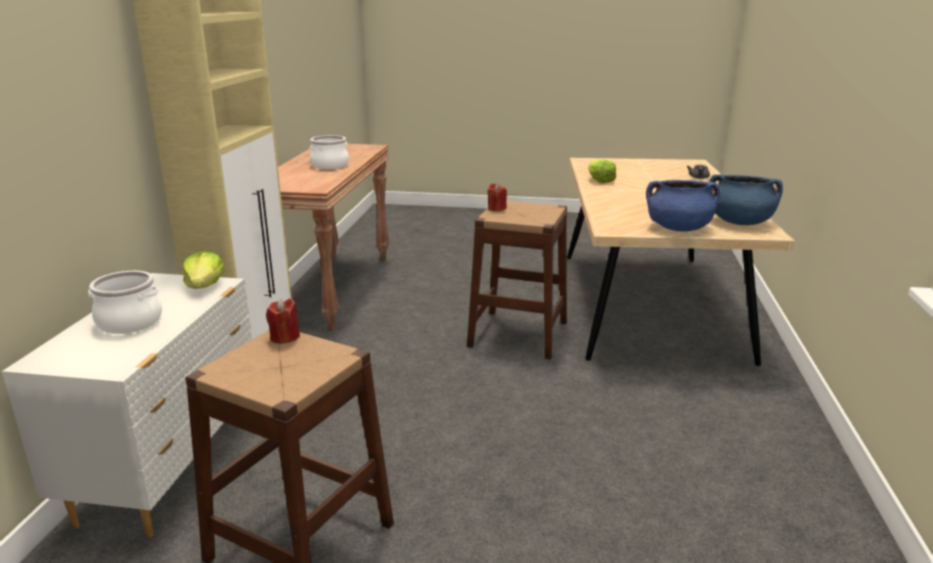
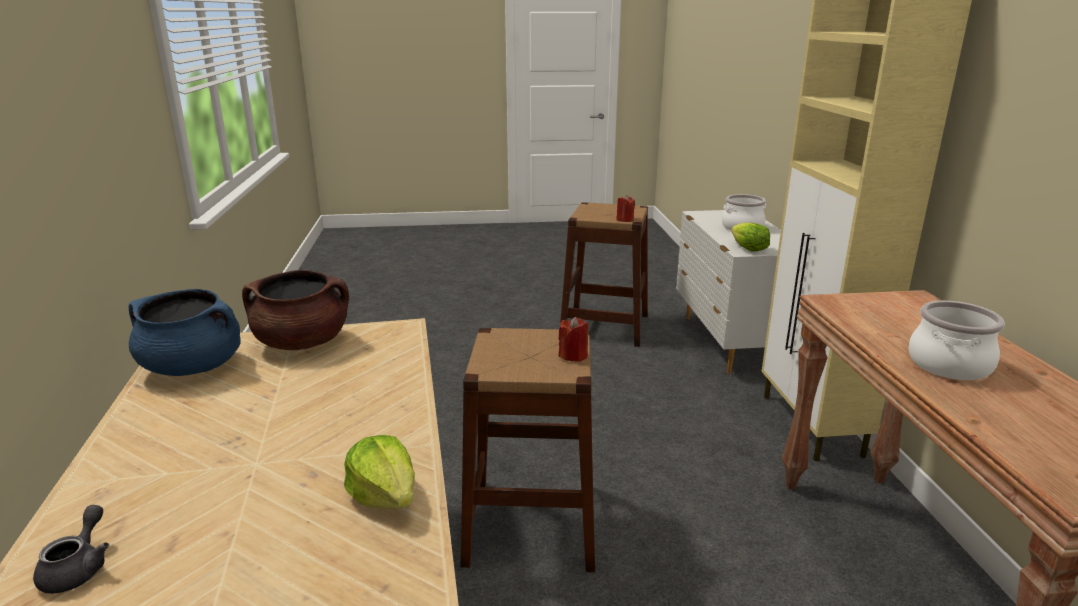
camera: 165 degrees right, 0 degrees up
(678, 228) = (302, 343): blue cooking pot -> brown cooking pot

